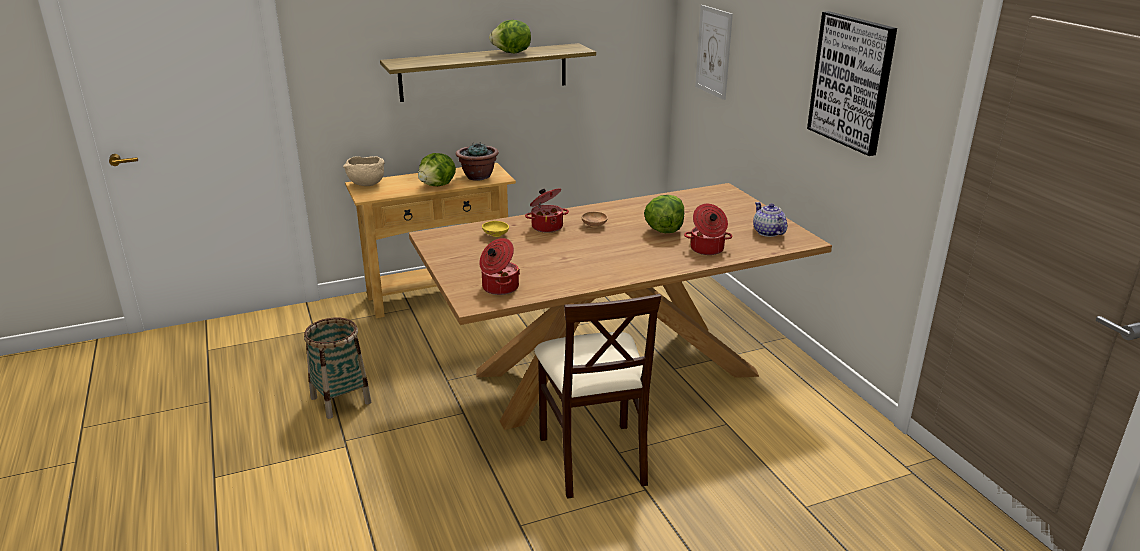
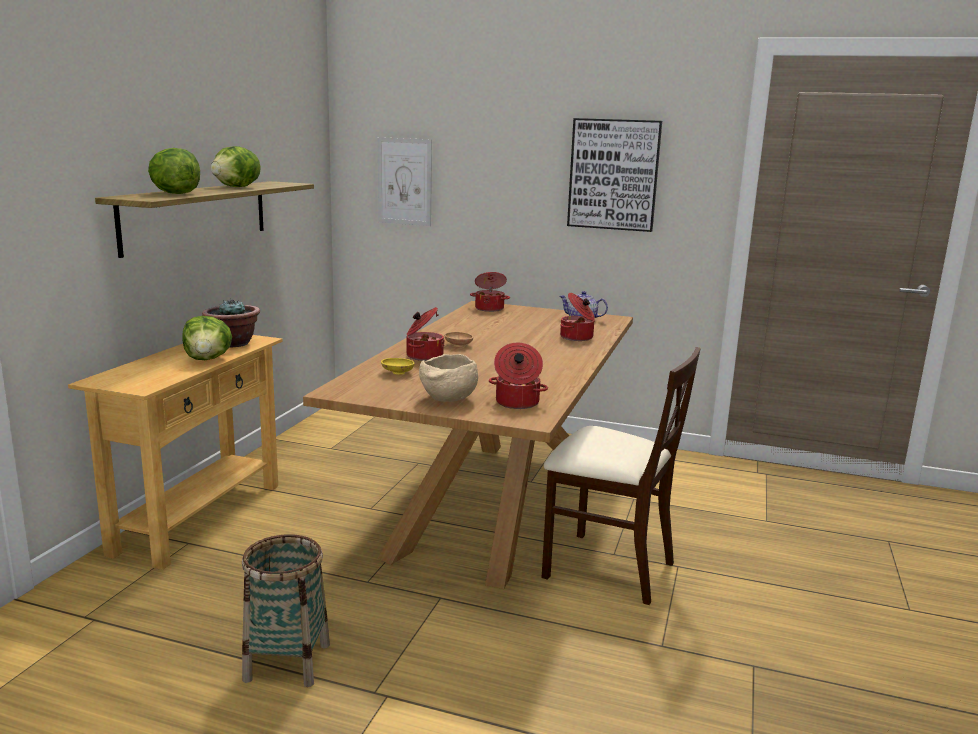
camera: 50 degrees left, 10 degrees down
(366, 185) = (109, 379): beige bowl -> beige bowl (448, 400)
(664, 230) = (517, 335): lettuce -> lettuce (175, 193)
(719, 196) = (489, 308): none -> cooking pot

